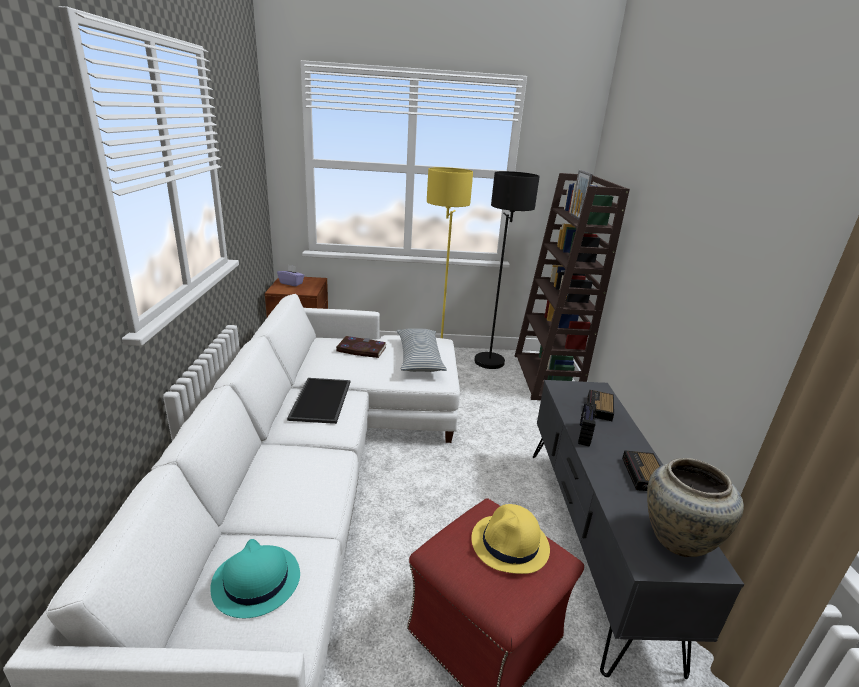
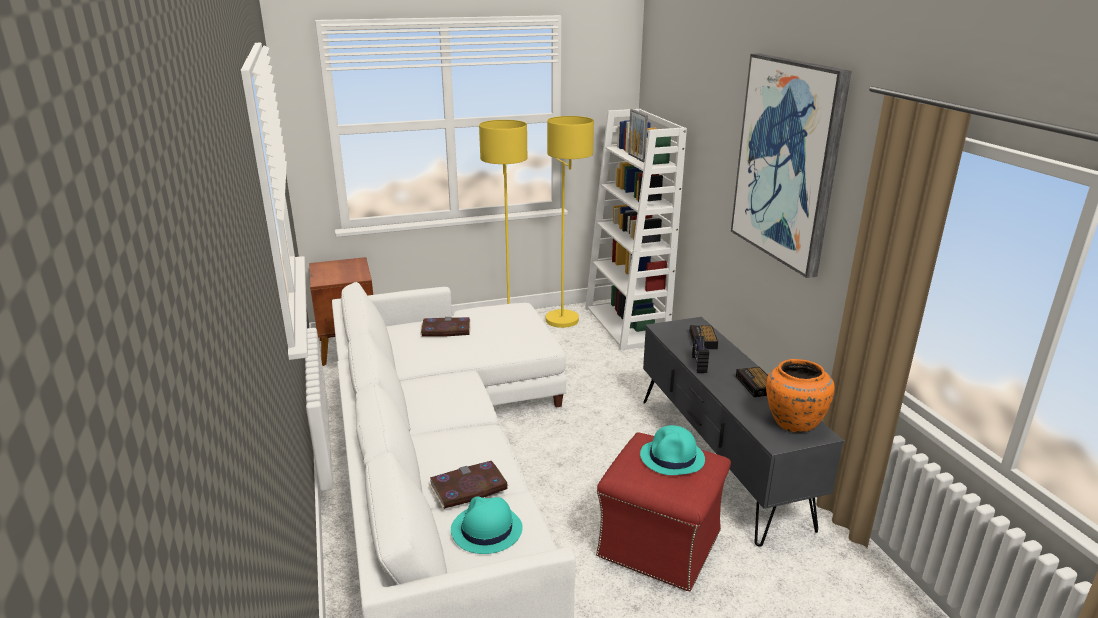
camera: 15 degrees left, 0 degrees up
(274, 519) = (468, 487): none -> book
(291, 283) = (331, 270): purple tissue box -> none
(322, 400) = (440, 386): tray -> none
(419, 358) = (509, 327): pillow -> none
(491, 366) = (566, 324): black floor lamp -> yellow floor lamp
(510, 544) = (672, 458): yellow hat -> turquoise hat
(546, 377) = (627, 325): brown bookcase -> white bookcase
(678, 537) = (793, 422): beige vase -> orange vase
(733, 218) = (788, 161): none -> picture

